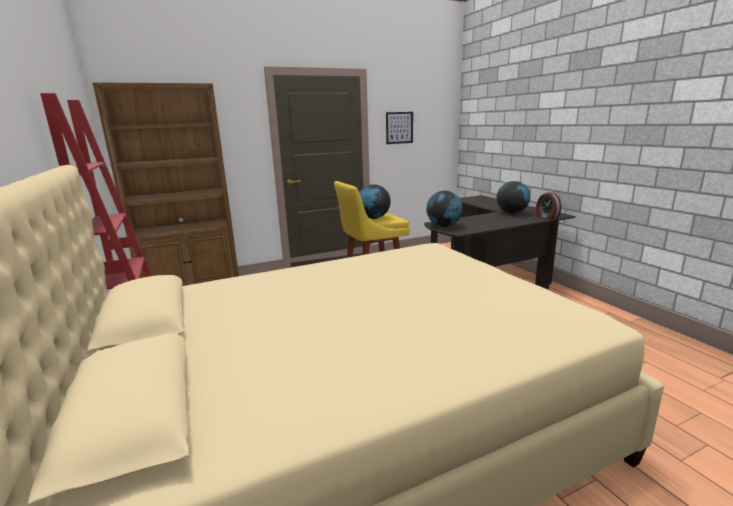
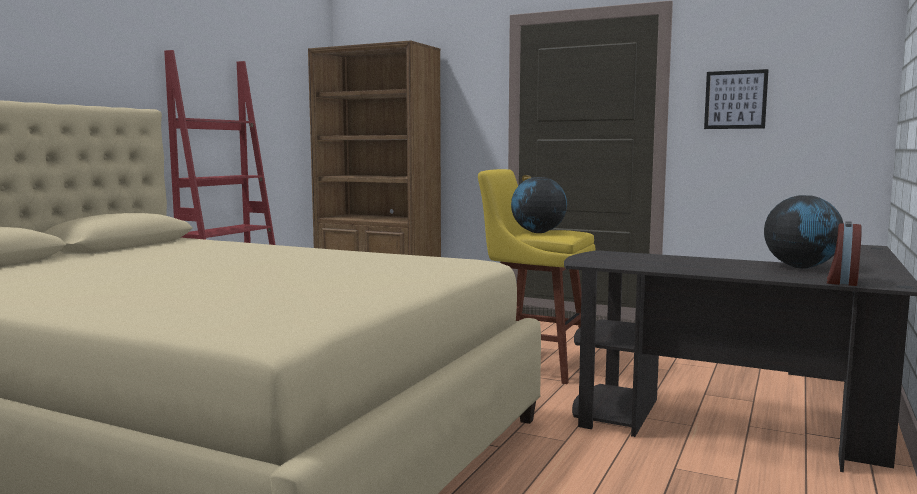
camera: 50 degrees right, 10 degrees down
(443, 226) = (601, 256): globe -> none

